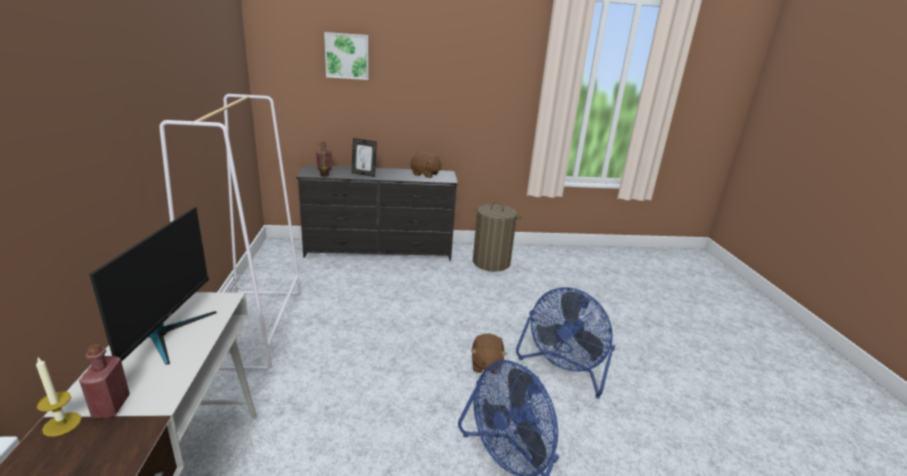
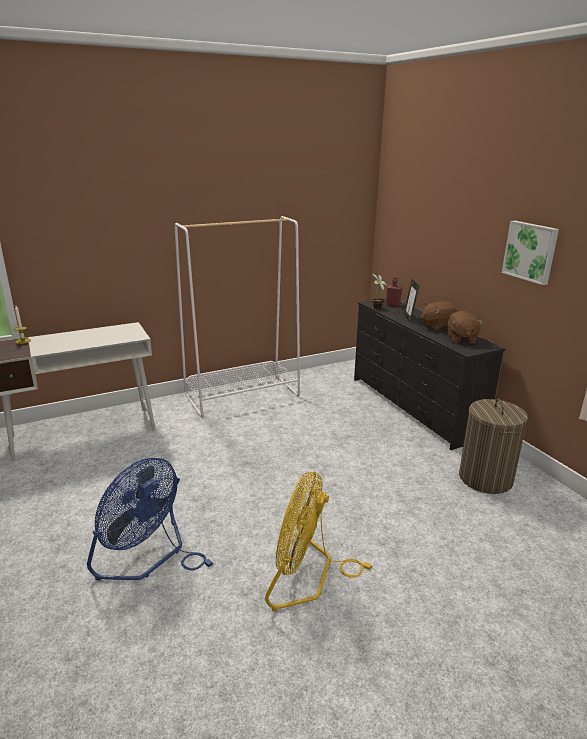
camera: 70 degrees right, 0 degrees up
(111, 406) = (35, 344): red bottle -> none
(168, 333) = (97, 336): monitor -> none
(347, 56) = (436, 194): picture -> picture (530, 251)
(486, 365) = (275, 515): brown plush toy -> brown plush toy (437, 326)
(561, 367) = (310, 572): blue fan -> yellow fan

